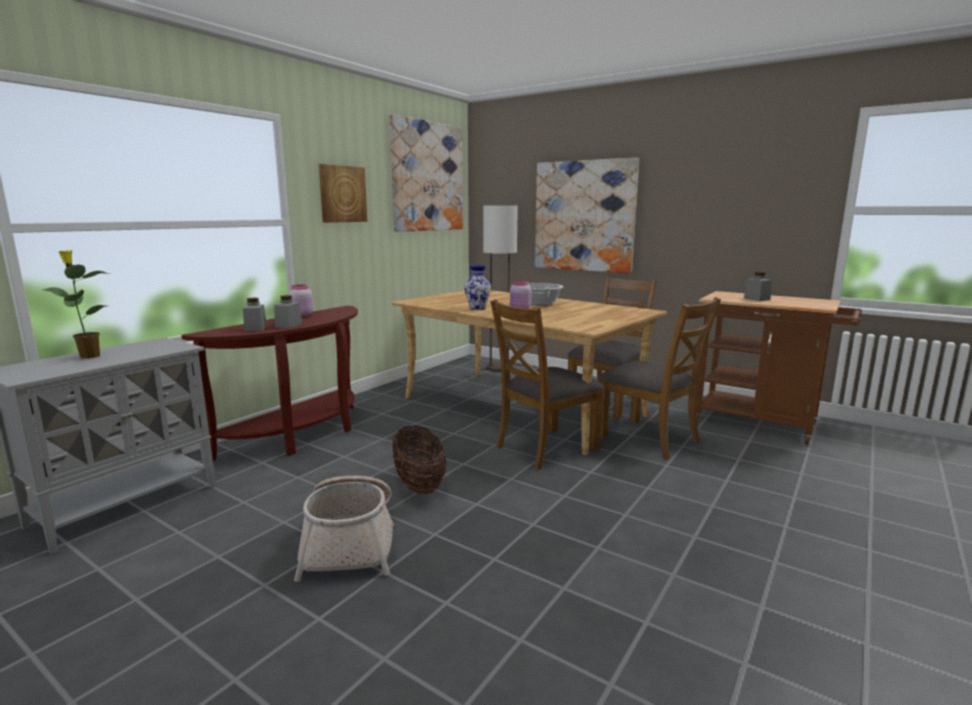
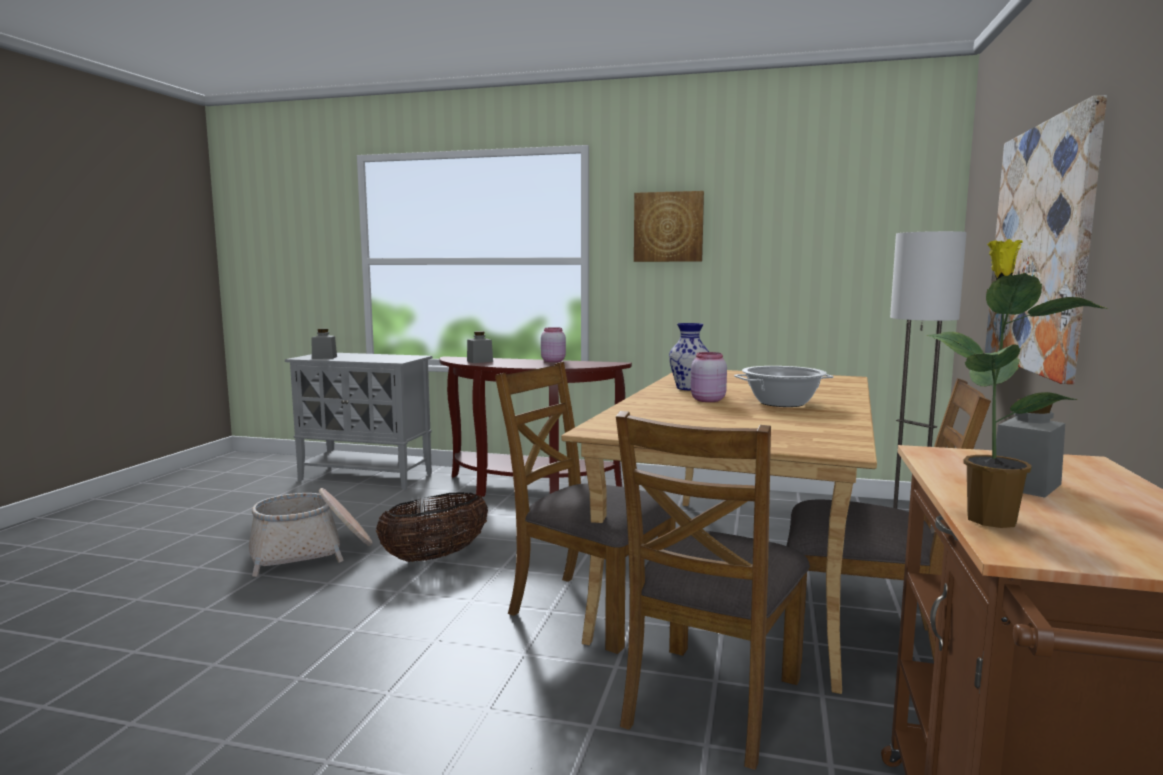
camera: 70 degrees right, 5 degrees down
(89, 356) = (362, 355): potted plant -> potted plant (988, 518)
(288, 325) = (501, 364): grey jar -> grey jar (324, 357)
(427, 177) = (845, 193): picture -> none

